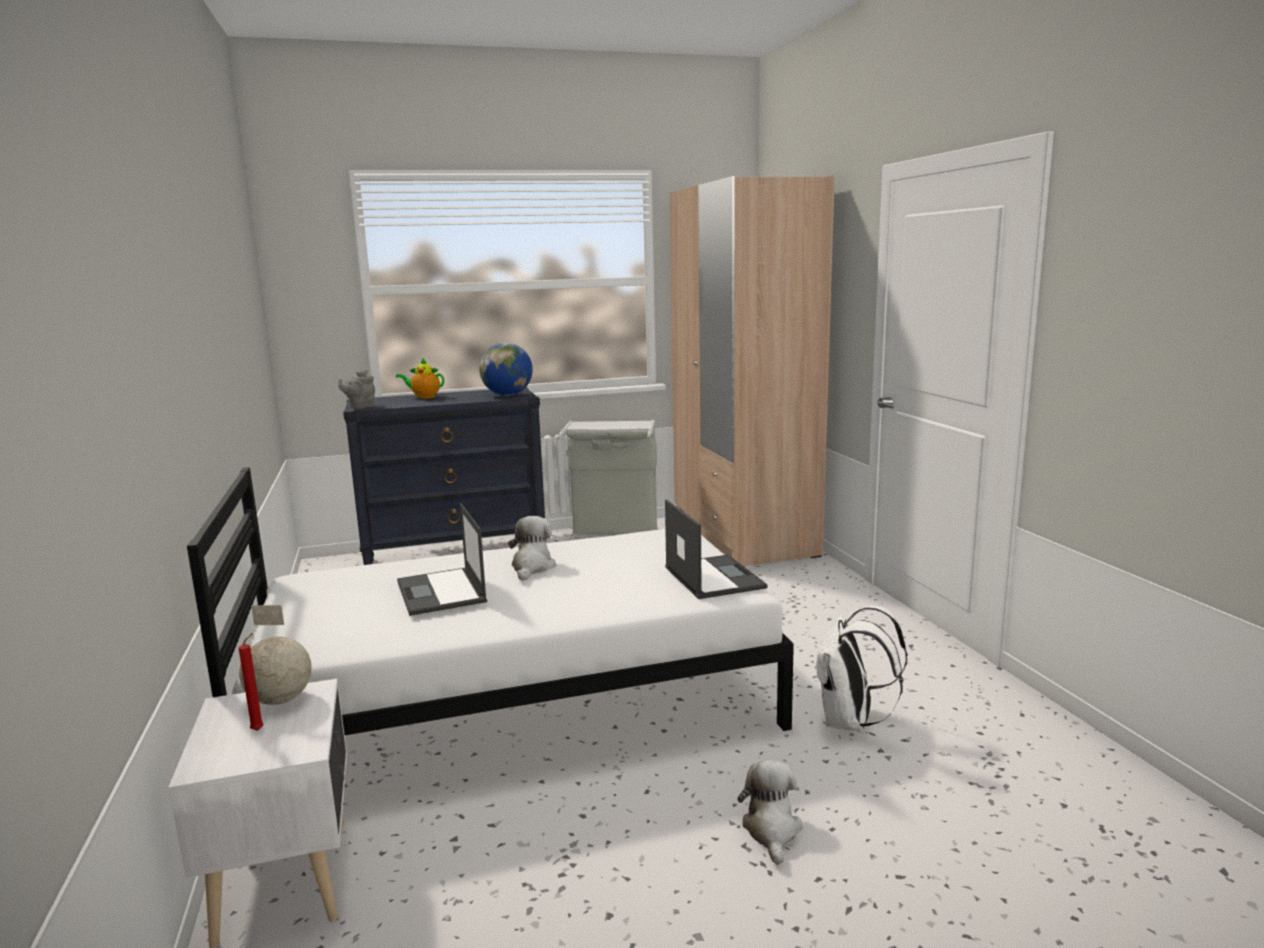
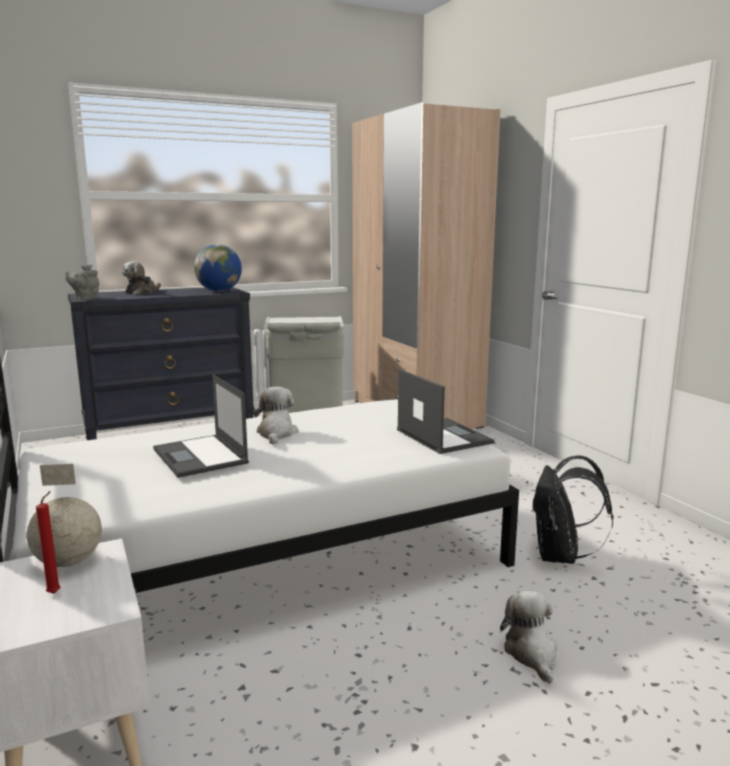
camera: 10 degrees left, 0 degrees up
(424, 397) = (142, 292): teapot -> plush toy
(851, 722) = (560, 556): white backpack -> black backpack

